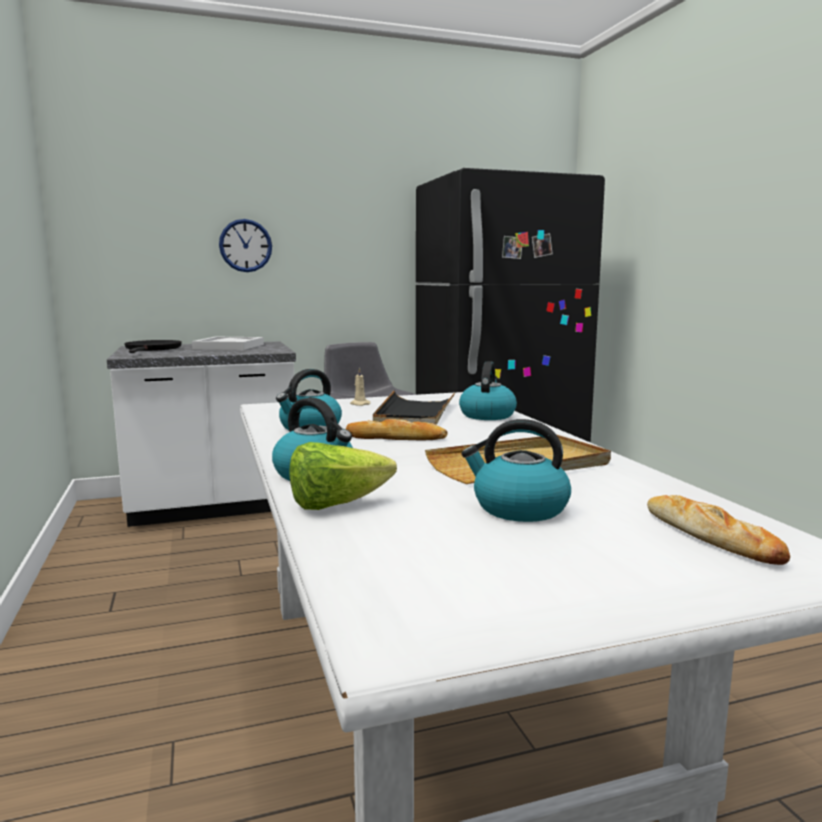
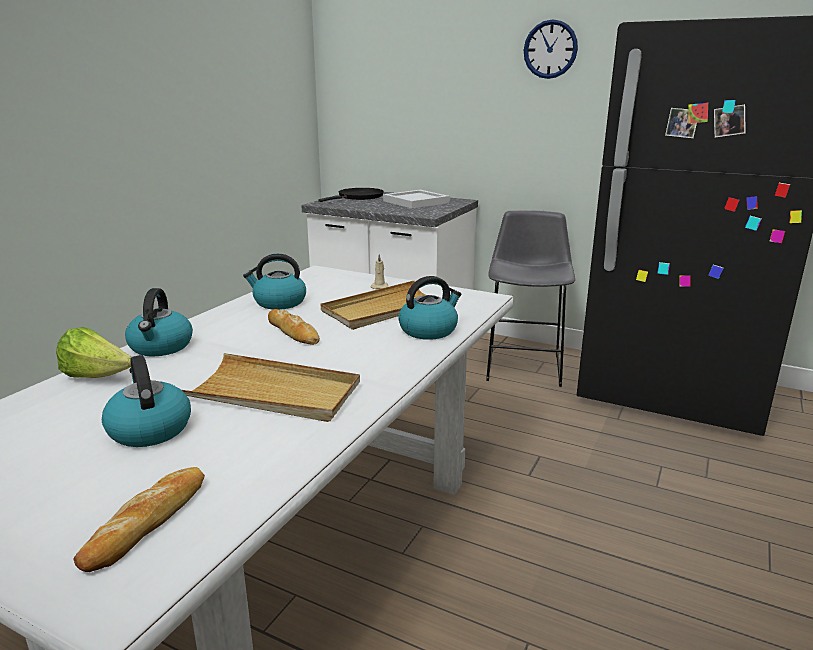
camera: 45 degrees right, 10 degrees up
(245, 245) = (455, 105): wall clock -> wall clock (550, 49)
(414, 413) = (385, 309): black tray -> beige tray

